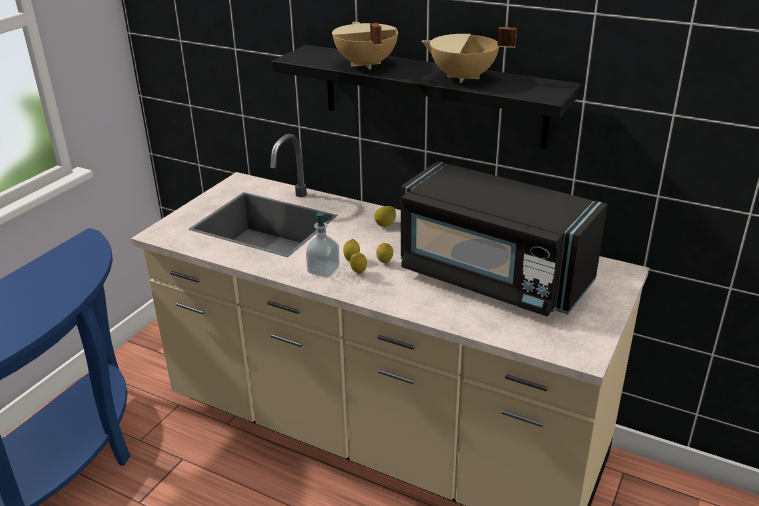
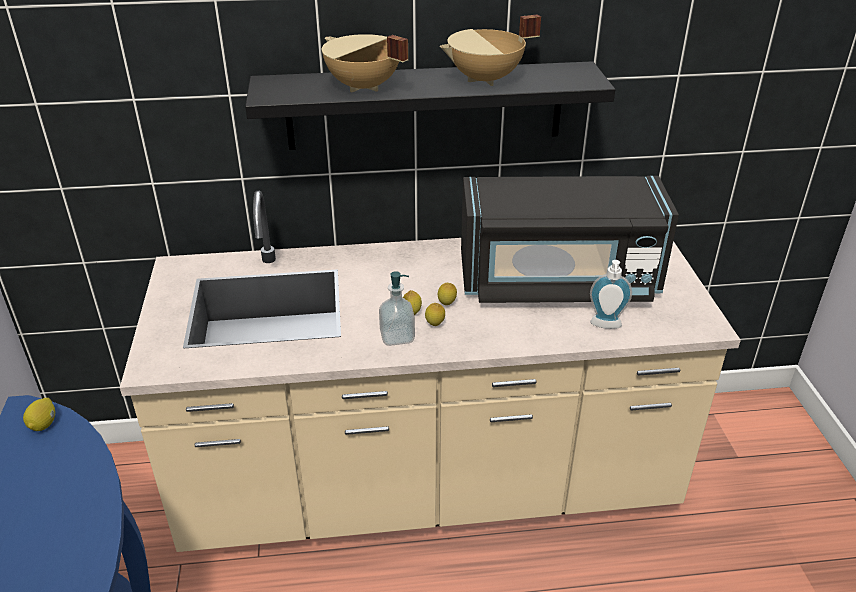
camera: 35 degrees left, 5 degrees up
(385, 224) = (399, 263): lemon -> lemon (44, 424)
(490, 322) = (605, 326): none -> soap dispenser

